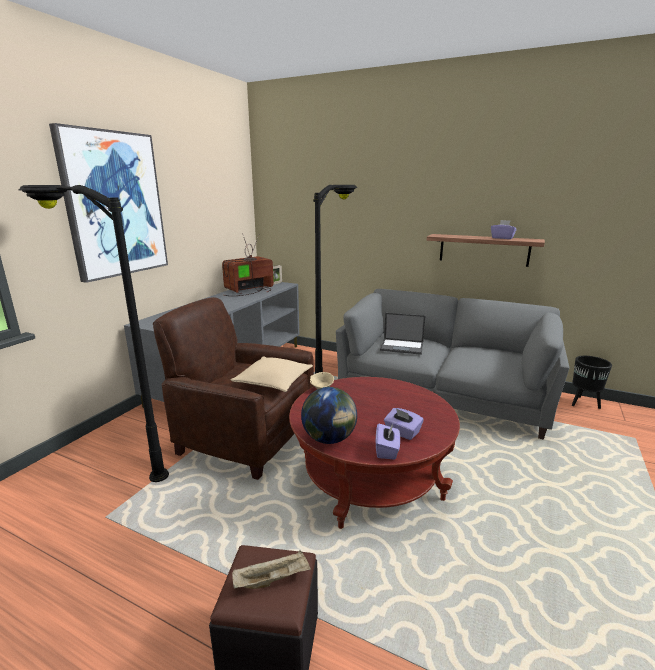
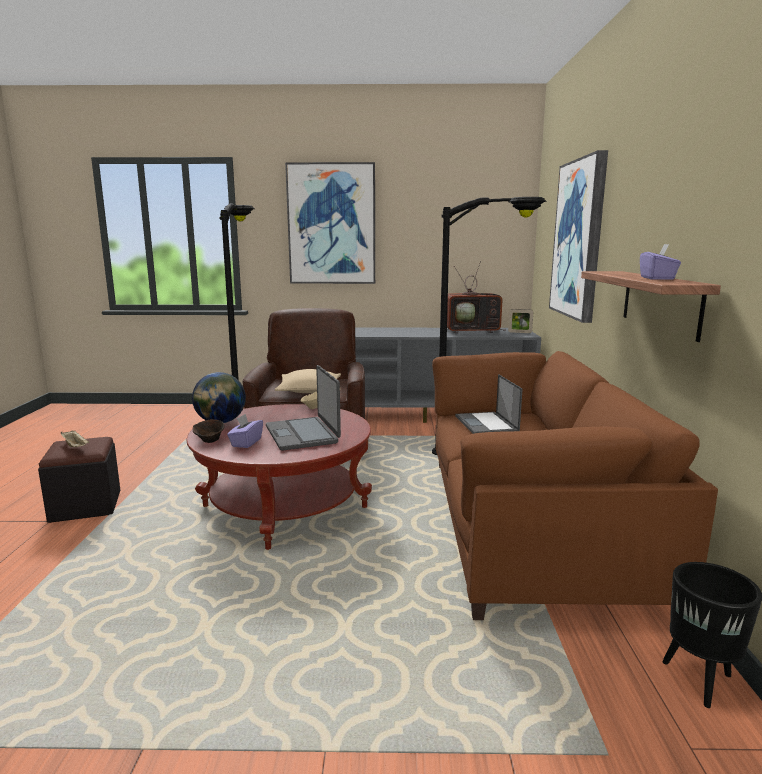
camera: 65 degrees right, 5 degrees down
(248, 290) = (472, 331): television -> television turned 150 degrees clockwise
(355, 213) = (579, 239): none -> picture
(387, 450) = (210, 441): purple tissue box -> brown bowl
(394, 405) = (303, 434): none -> laptop
(443, 393) = (528, 525): grey sofa -> brown sofa

